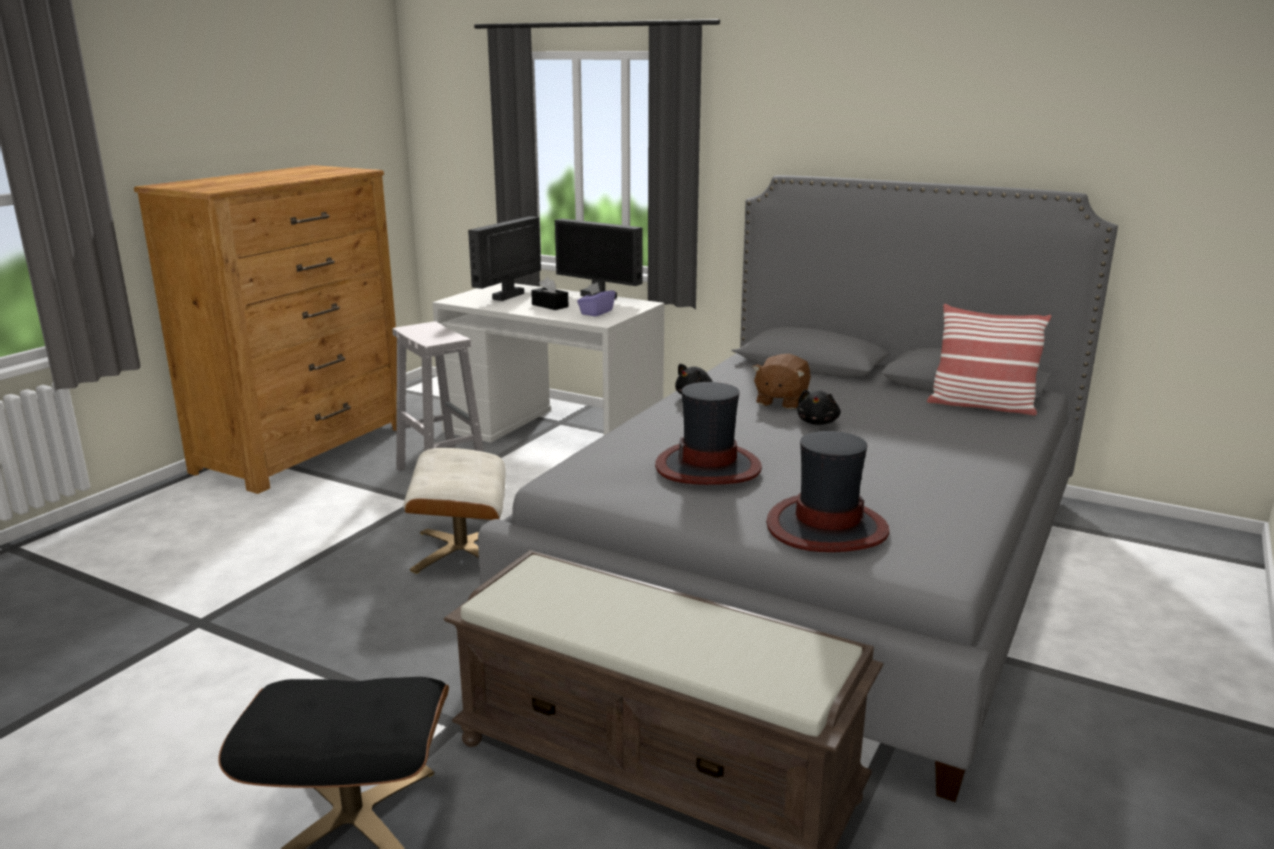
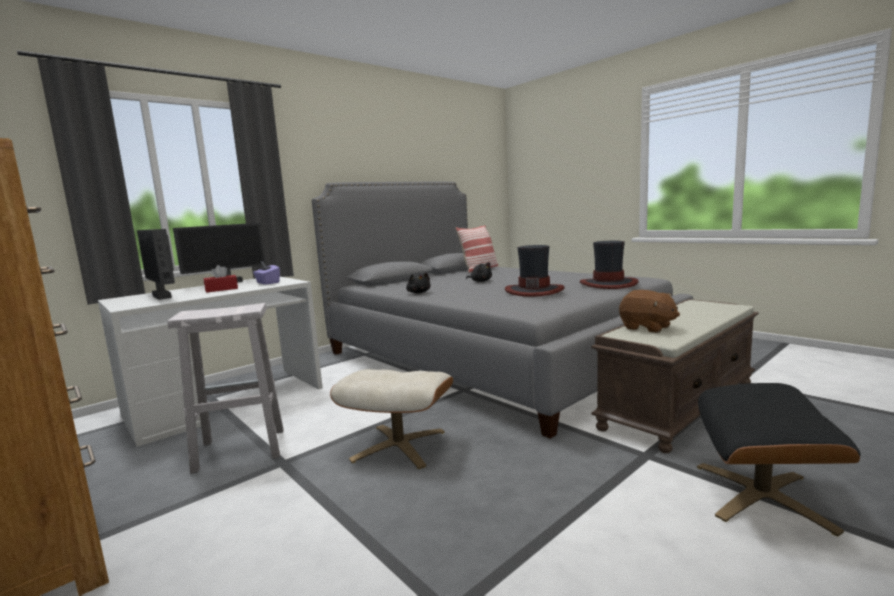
camera: 70 degrees left, 10 degrees down
(550, 305) = (221, 289): black tissue box -> red tissue box
(780, 401) = (443, 284): brown plush toy -> brown plush toy (647, 328)

